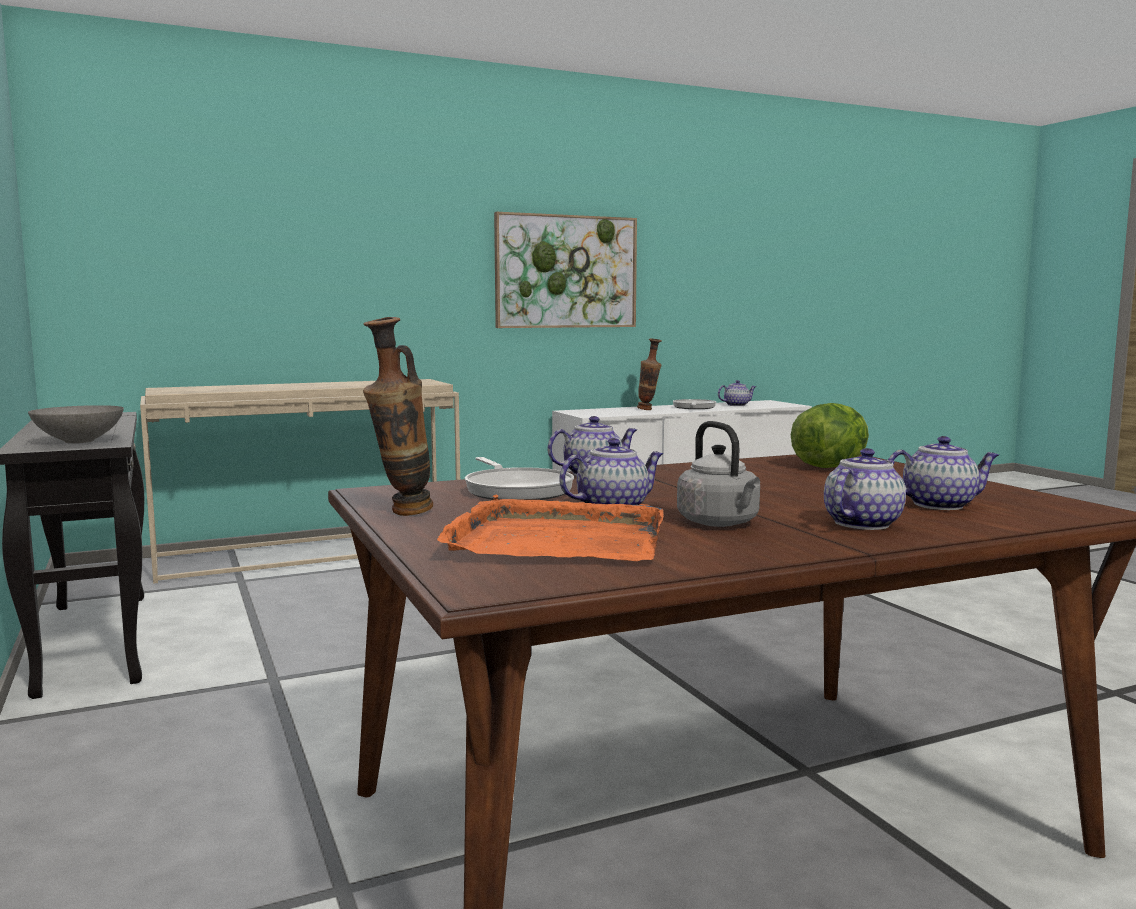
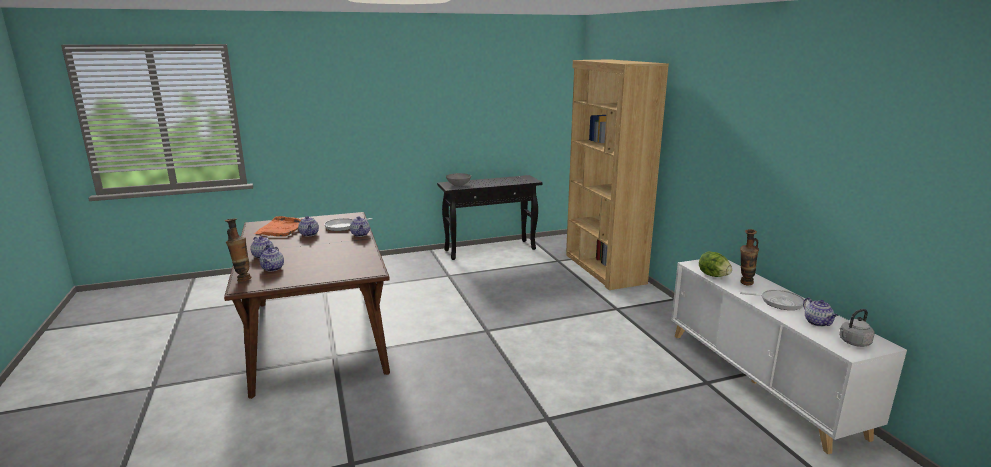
camera: 95 degrees right, 10 degrees up
(312, 553) = (603, 269): beige console table -> brown bookcase
(401, 514) = (323, 217): vase -> vase (242, 279)
(566, 272) = (747, 161): picture -> none
(720, 523) = (281, 242): grey kettle -> grey kettle (853, 342)
(830, 466) = (348, 265): lettuce -> lettuce (713, 275)

